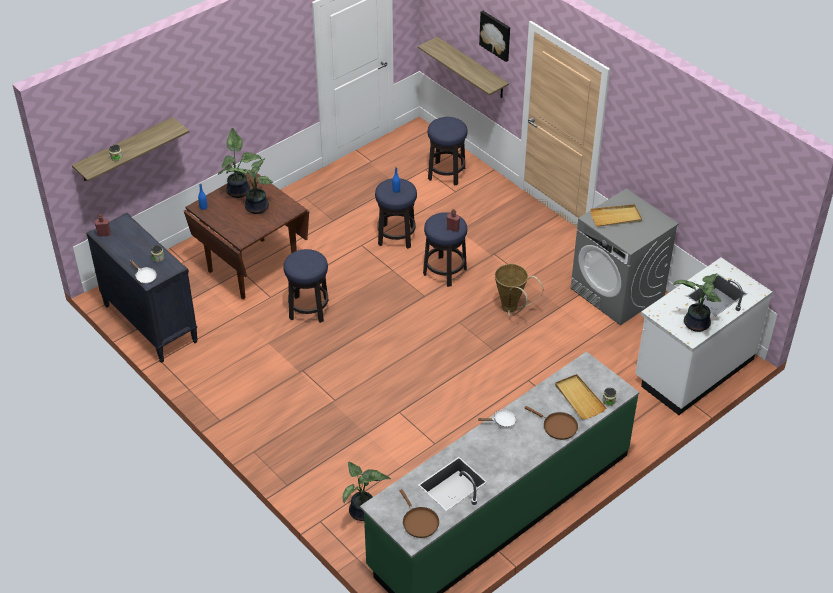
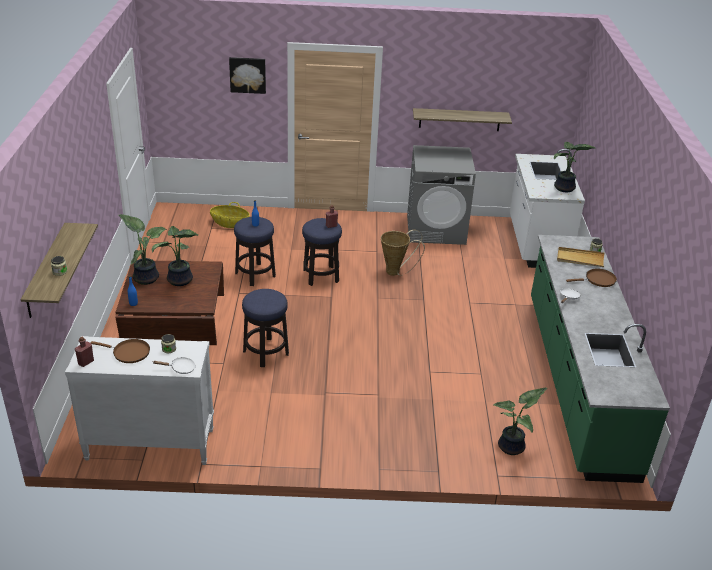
camera: 50 degrees left, 10 degrees down
(150, 323) = (150, 445): black dresser -> white dresser
(419, 522) = (636, 385): brown frying pan -> brown frying pan (129, 352)
(446, 173) = (230, 223): stool -> basket
(472, 68) = (221, 121): shelf -> shelf (459, 119)
(616, 217) = (434, 160): beige tray -> none

